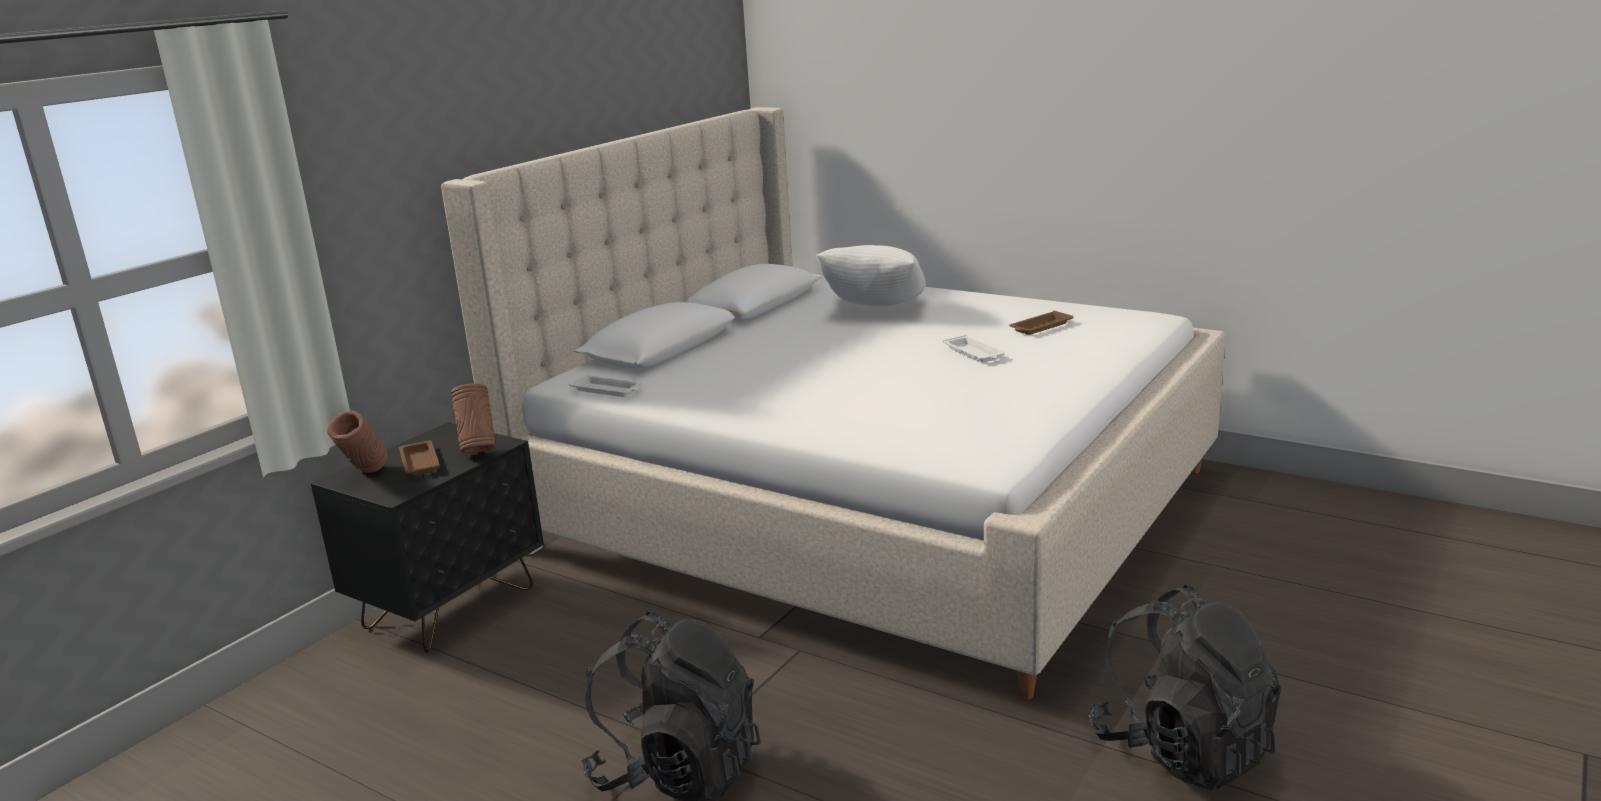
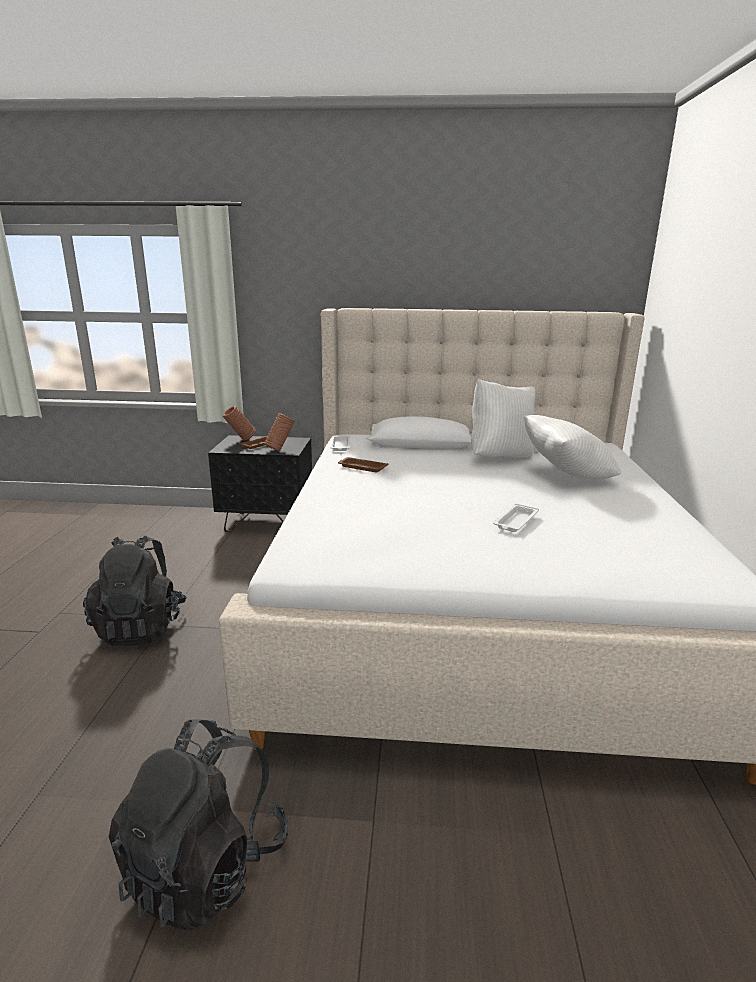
camera: 60 degrees right, 0 degrees up
(777, 322) = (500, 457): none -> white pillow
(1040, 327) = (617, 536): brown tray -> brown tray (362, 467)

